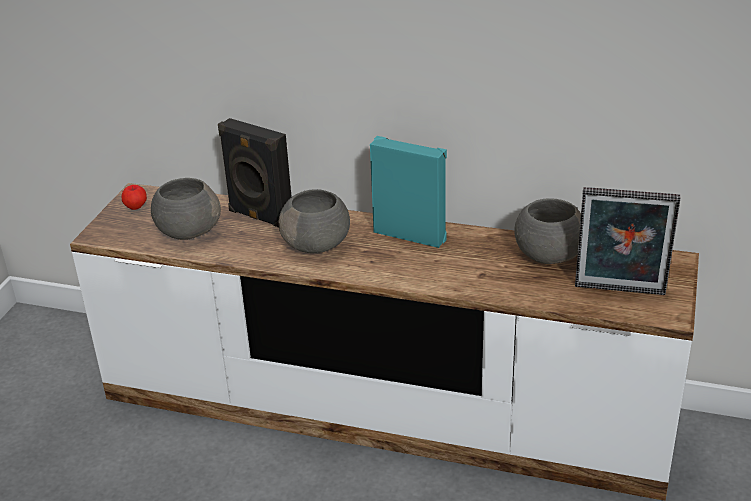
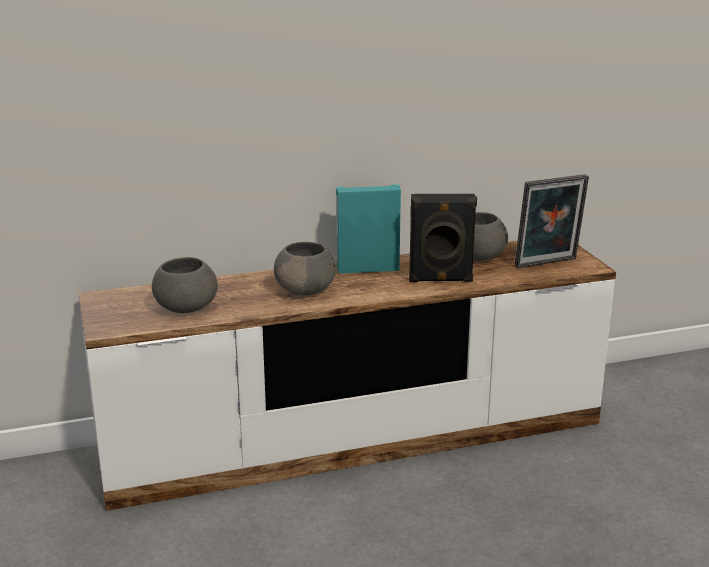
camera: 35 degrees left, 10 degrees down
(136, 207) = (112, 305): apple -> none
(259, 217) = (234, 286): black speaker -> black speaker (440, 280)

